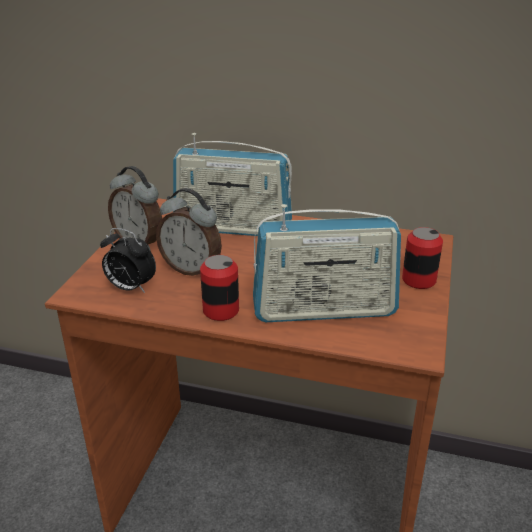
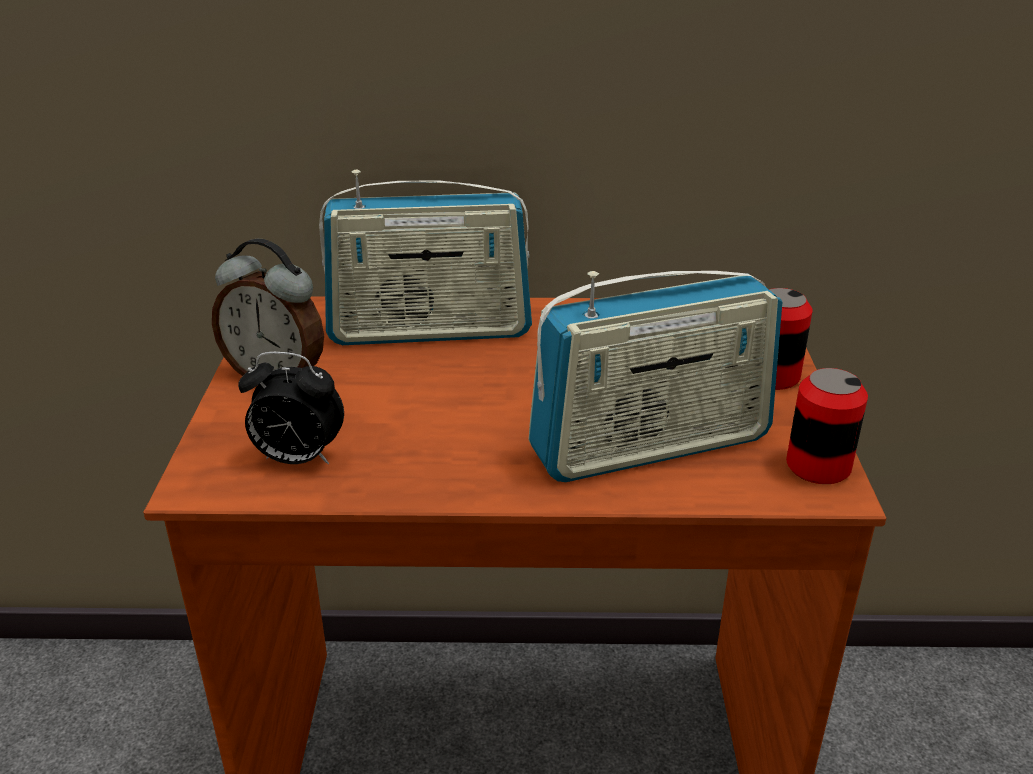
camera: 15 degrees left, 0 degrees up
(192, 269) = (393, 410): alarm clock -> none
(221, 310) = (479, 474): can -> can (818, 466)

